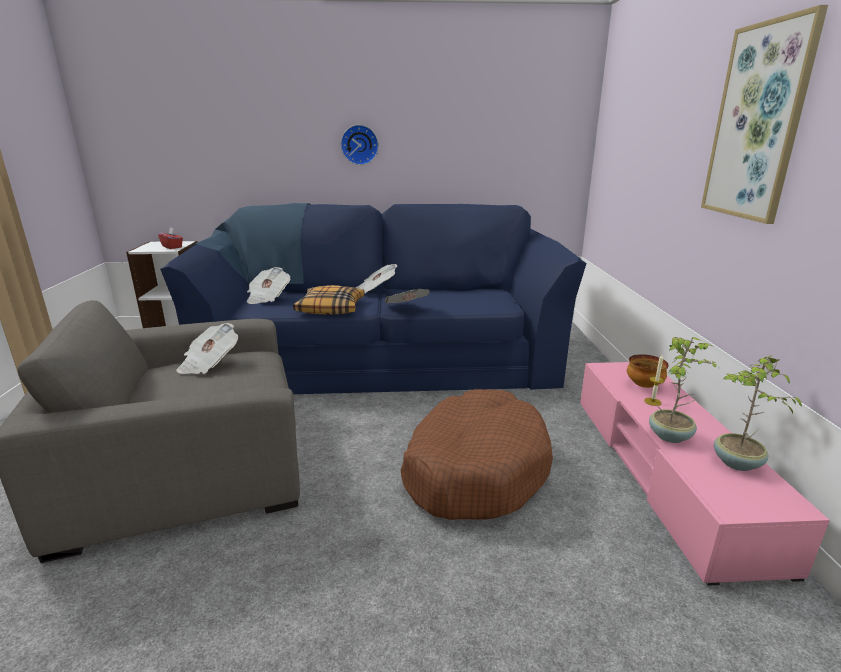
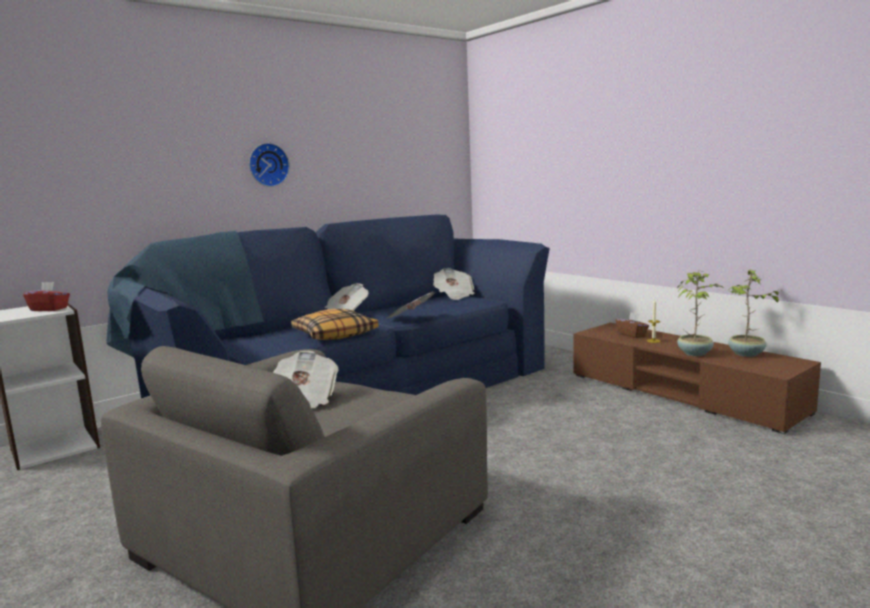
camera: 35 degrees left, 10 degrees down
(267, 298) = (242, 341): newspaper -> newspaper (454, 295)
(474, 469) = (570, 434): brown dog bed -> none
(643, 385) = (632, 335): bowl -> brown tissue box
(665, 473) = (682, 393): pink tv stand -> brown tv stand
(758, 123) = (673, 123): picture -> none

